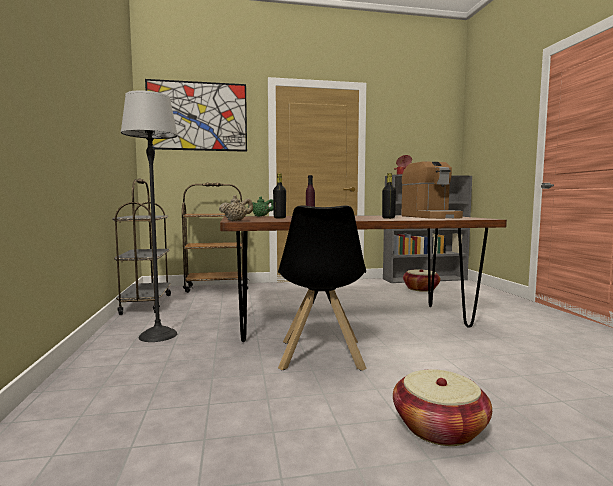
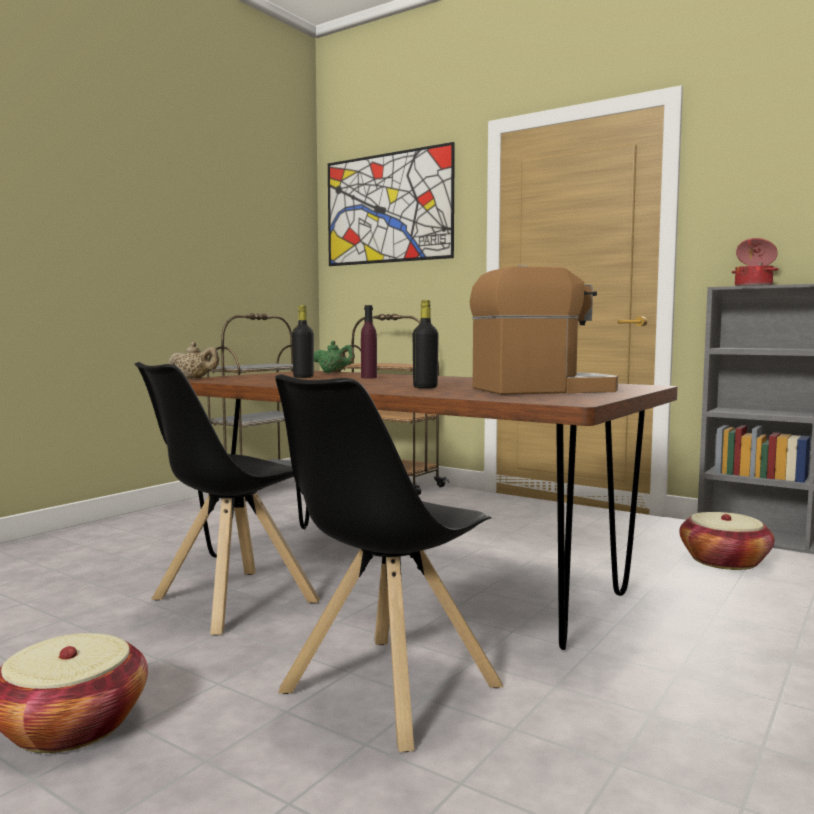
camera: 45 degrees right, 0 degrees up
(158, 335) = (177, 526): floor lamp -> none
(430, 217) = (542, 390): coffee machine -> coffee machine turned 135 degrees counterclockwise
(474, 359) = (386, 690): none -> black chair

